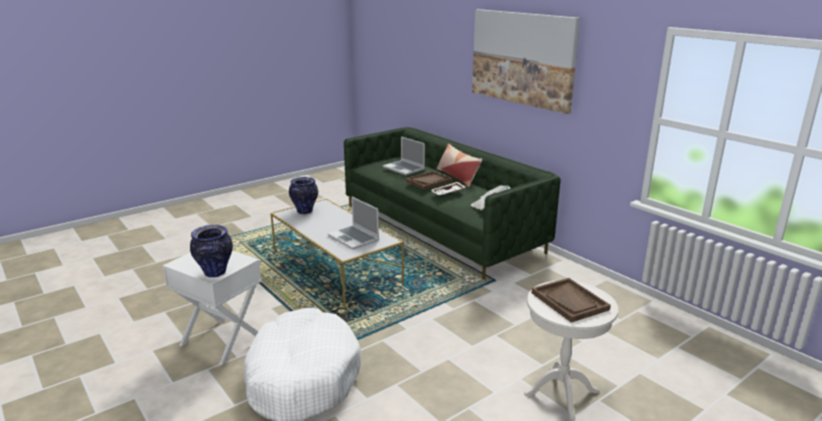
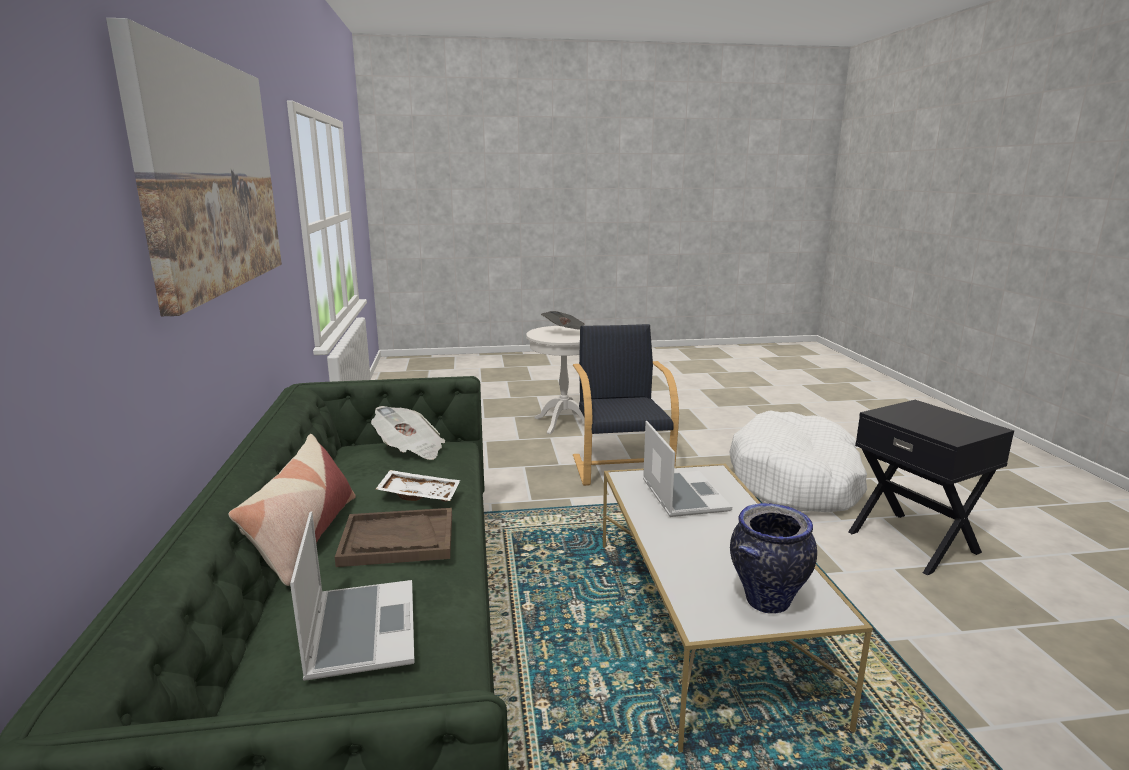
camera: 150 degrees left, 5 degrees down
(215, 273) = (918, 407): vase -> none
(221, 341) = (914, 541): white side table -> black side table
(448, 347) = (621, 467): none -> black armchair
(569, 301) = (565, 333): brown tray -> newspaper

